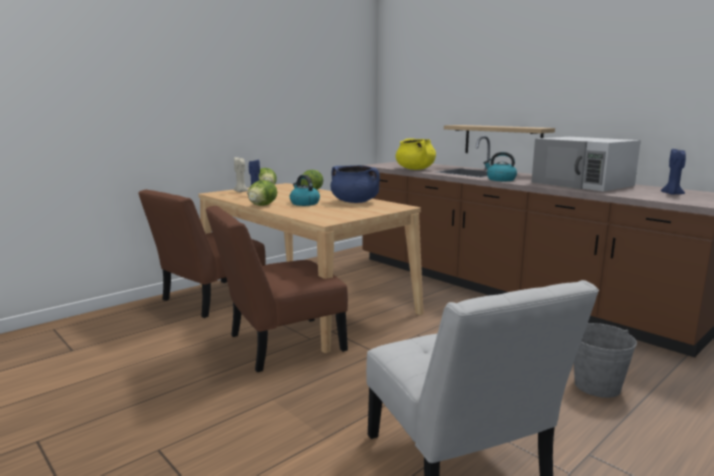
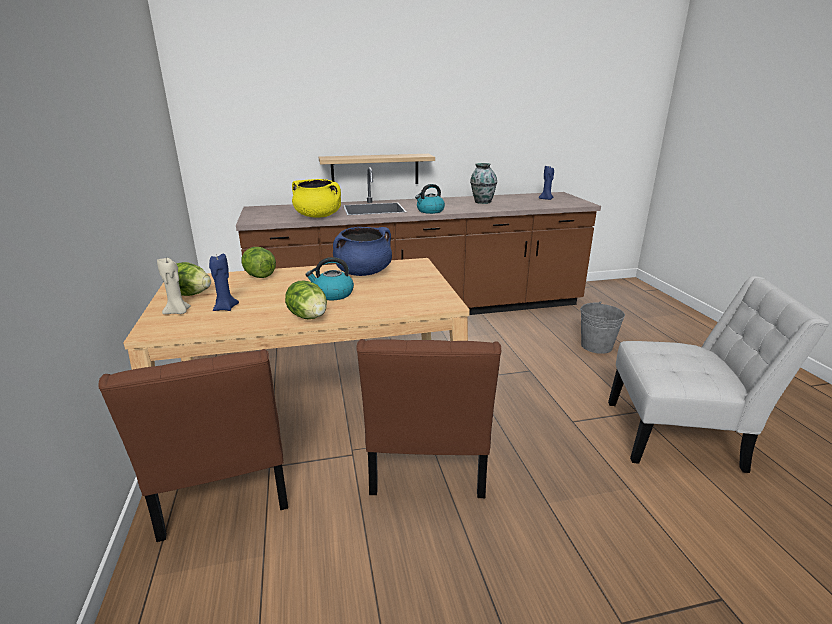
camera: 60 degrees left, 10 degrees up
(582, 184) = (482, 202): white microwave -> vase

